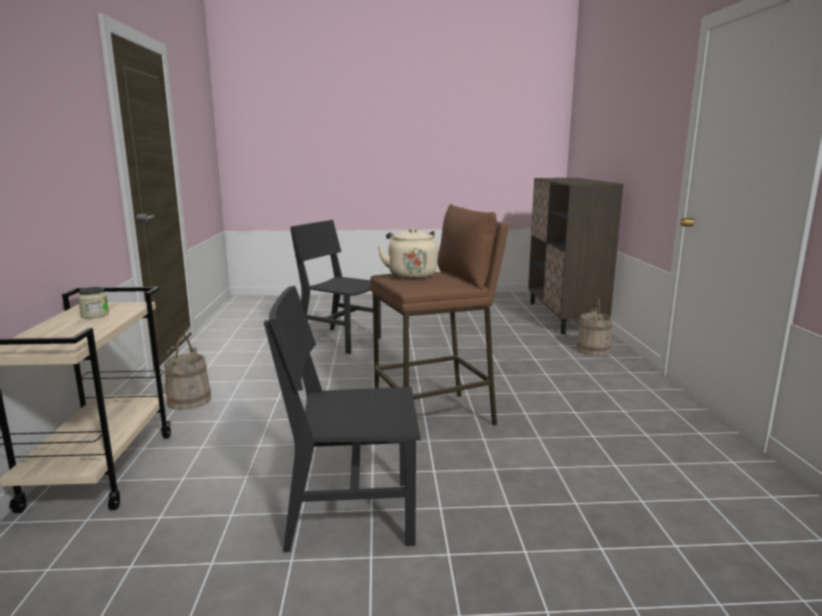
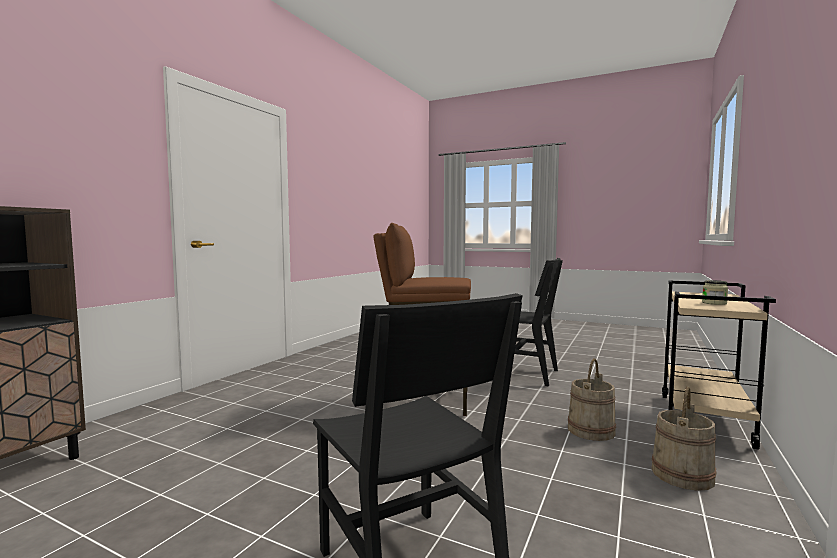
camera: 150 degrees left, 10 degrees down
(411, 275) = (443, 278): beige kettle -> none
(593, 350) = (145, 422): beige bucket -> beige bucket (591, 430)

